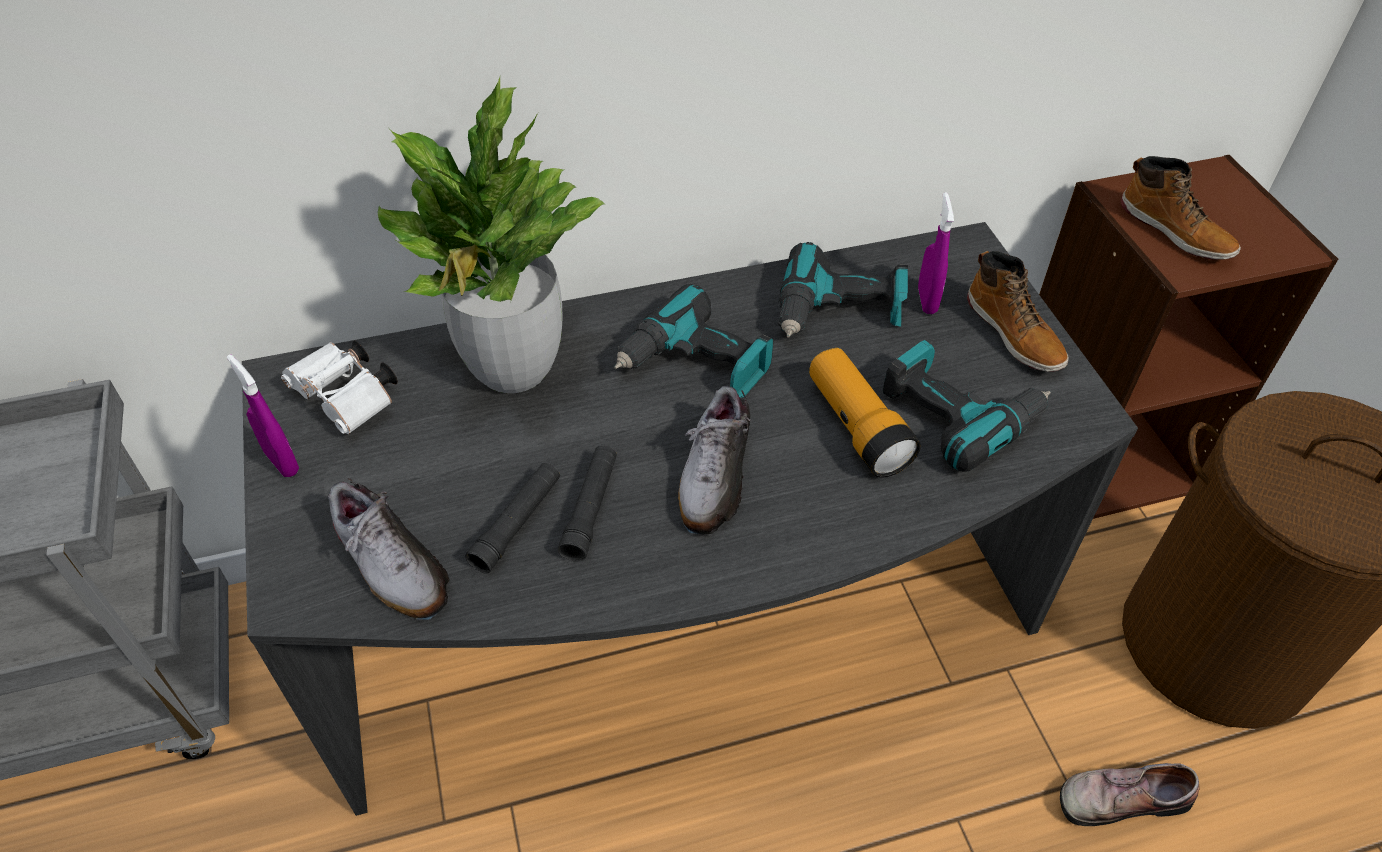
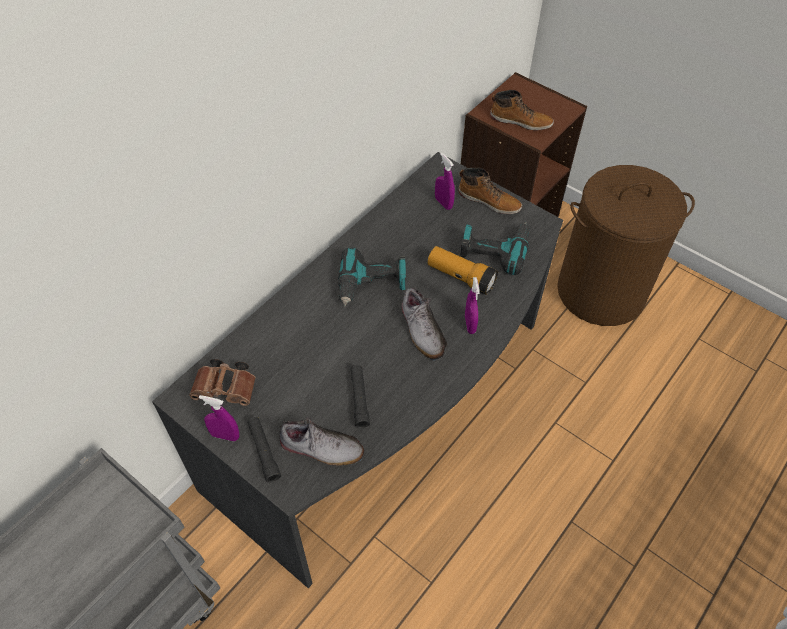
camera: 35 degrees left, 5 degrees up
(348, 400) = (227, 389): white binoculars -> brown binoculars
(513, 369) = (292, 331): potted plant -> none
(590, 508) = (384, 374): black flashlight -> black flashlight (264, 452)
(806, 510) = (470, 324): none -> purple spray bottle
(839, 313) = (412, 228): power drill -> none
(1120, 796) = (606, 375): shoe -> none

